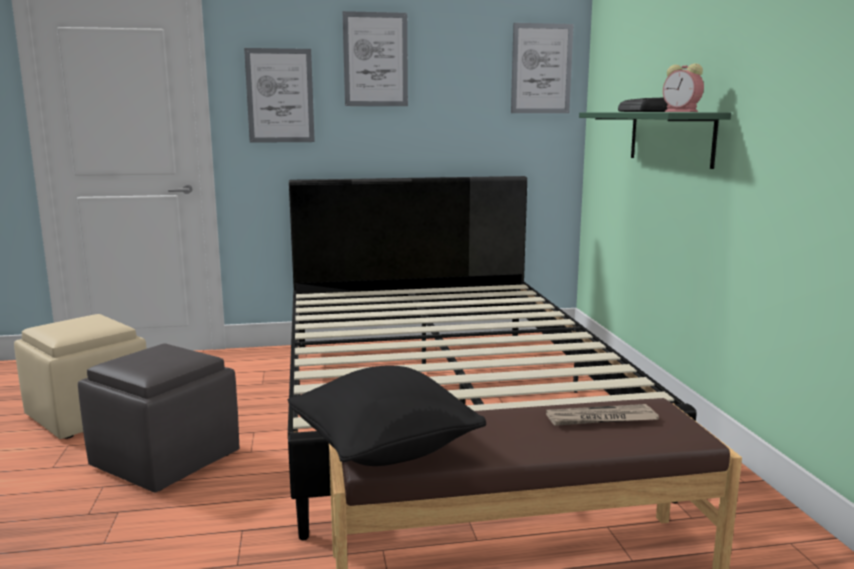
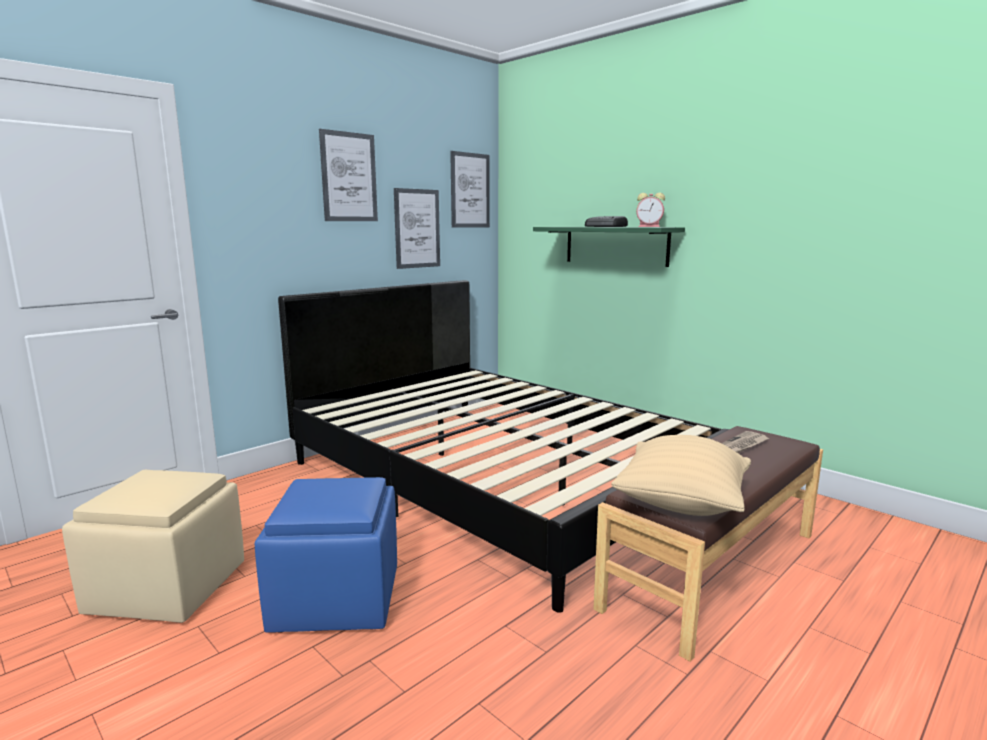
camera: 35 degrees left, 0 degrees up
(166, 459) = (335, 598): grey ottoman -> blue ottoman
(280, 96) = (264, 210): picture -> picture (417, 228)
(384, 450) = (681, 504): black pillow -> beige pillow

